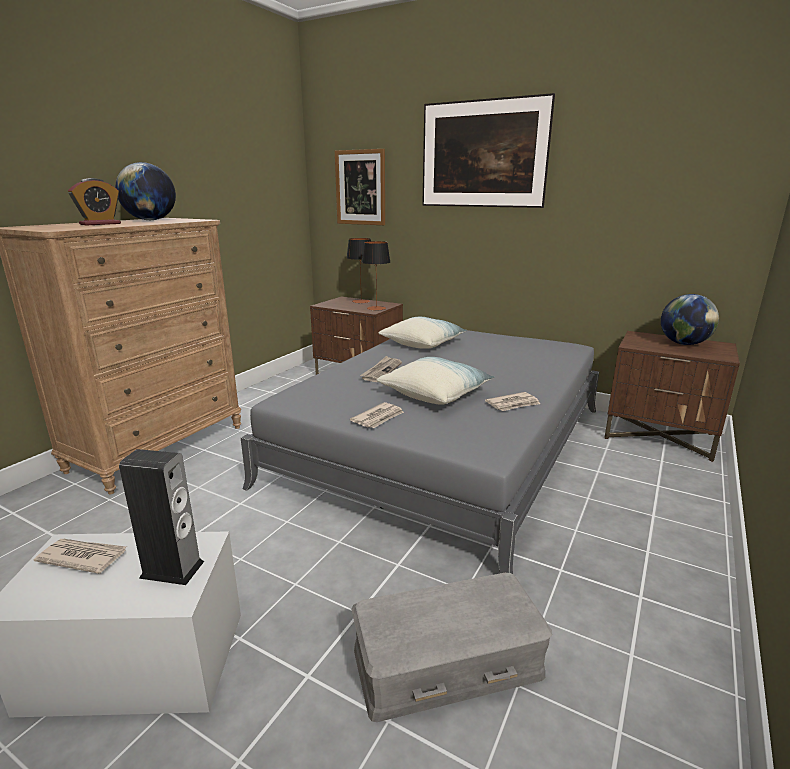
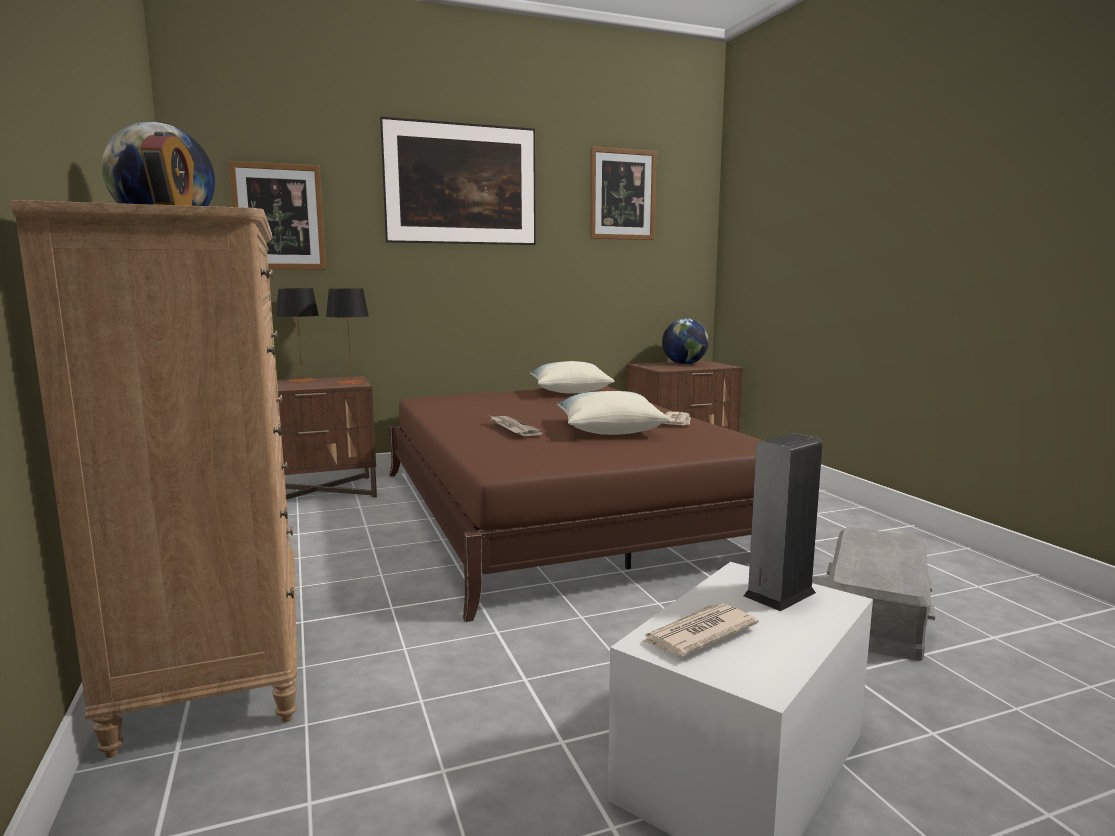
camera: 50 degrees left, 10 degrees down
(378, 418) = (627, 452): newspaper -> none
(423, 343) = (466, 407): pillow -> pillow (569, 391)
(445, 444) = (560, 511): grey bed -> brown bed
(650, 152) = (622, 194): none -> picture

